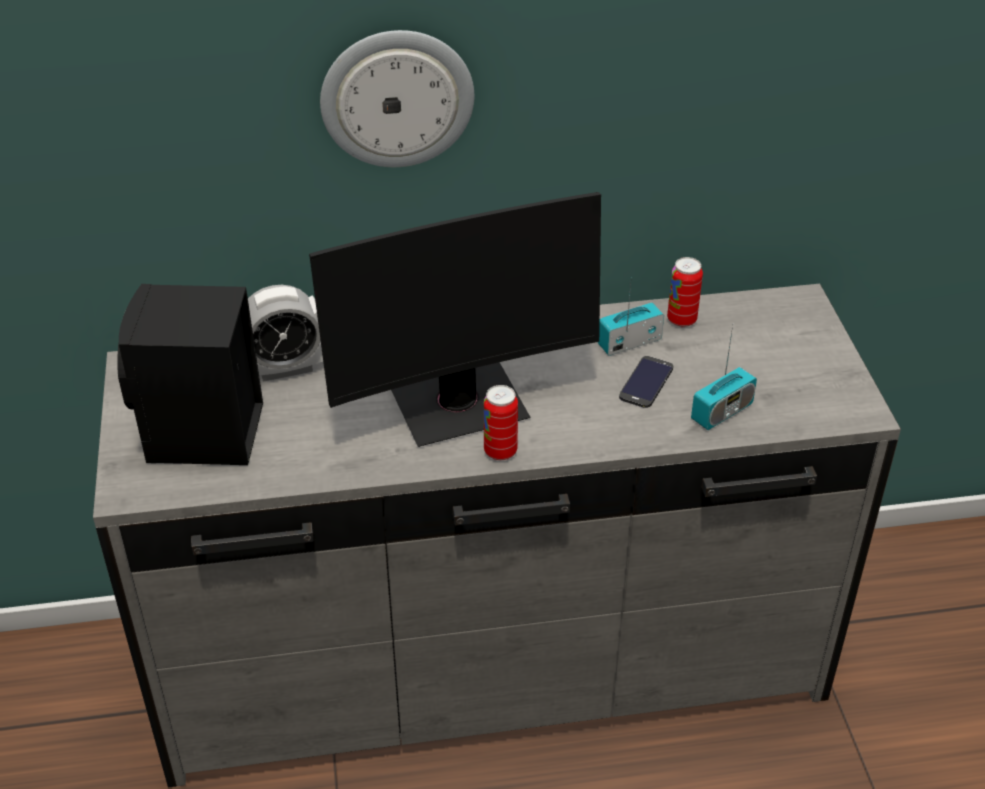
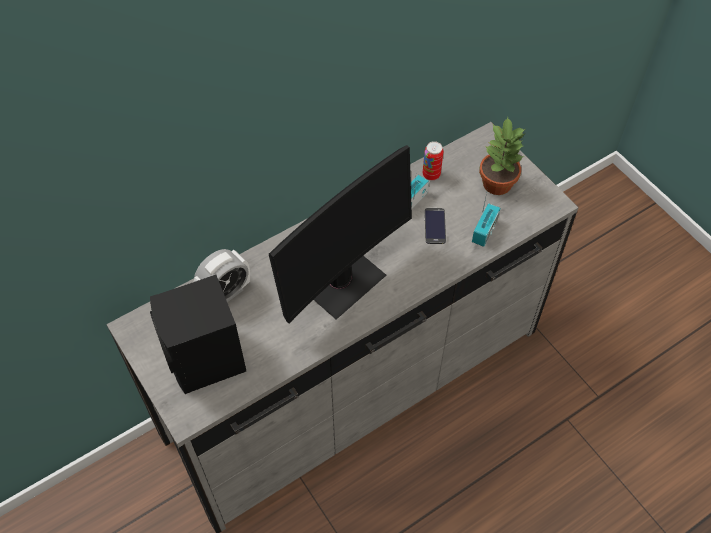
camera: 25 degrees left, 15 degrees up
(397, 98) = (260, 120): wall clock -> none
(500, 451) = (382, 304): can -> none
(782, 360) = (498, 183): none -> potted plant

